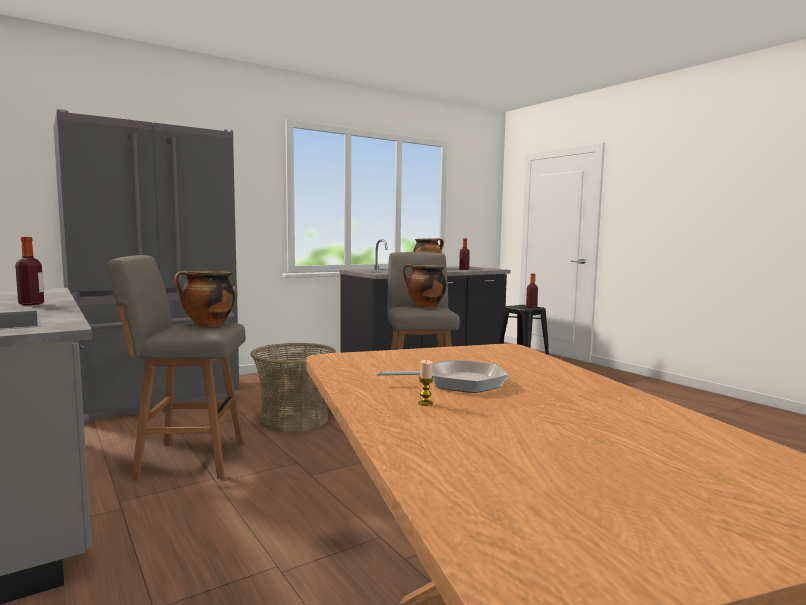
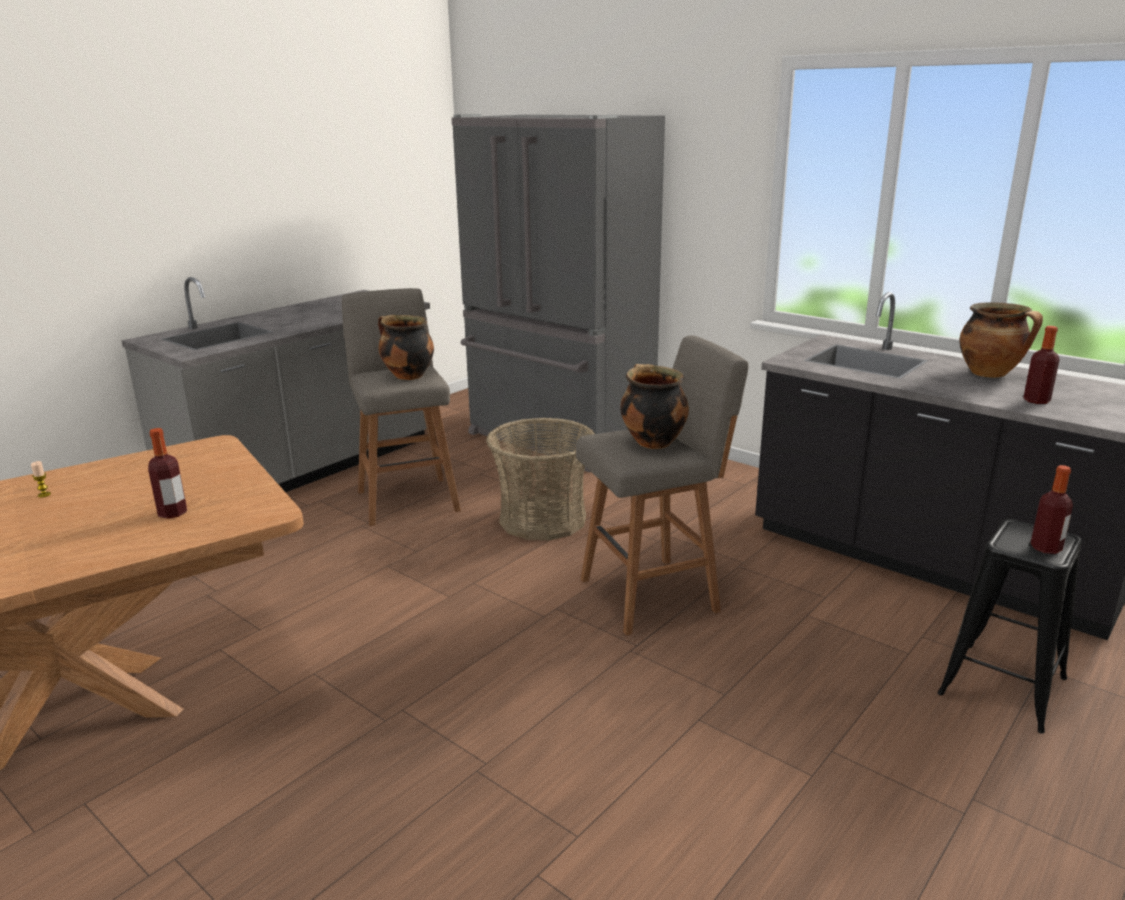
camera: 75 degrees right, 15 degrees up
(31, 304) = (307, 322): bottle -> bottle (173, 513)
(457, 382) = (106, 500): frying pan -> none

